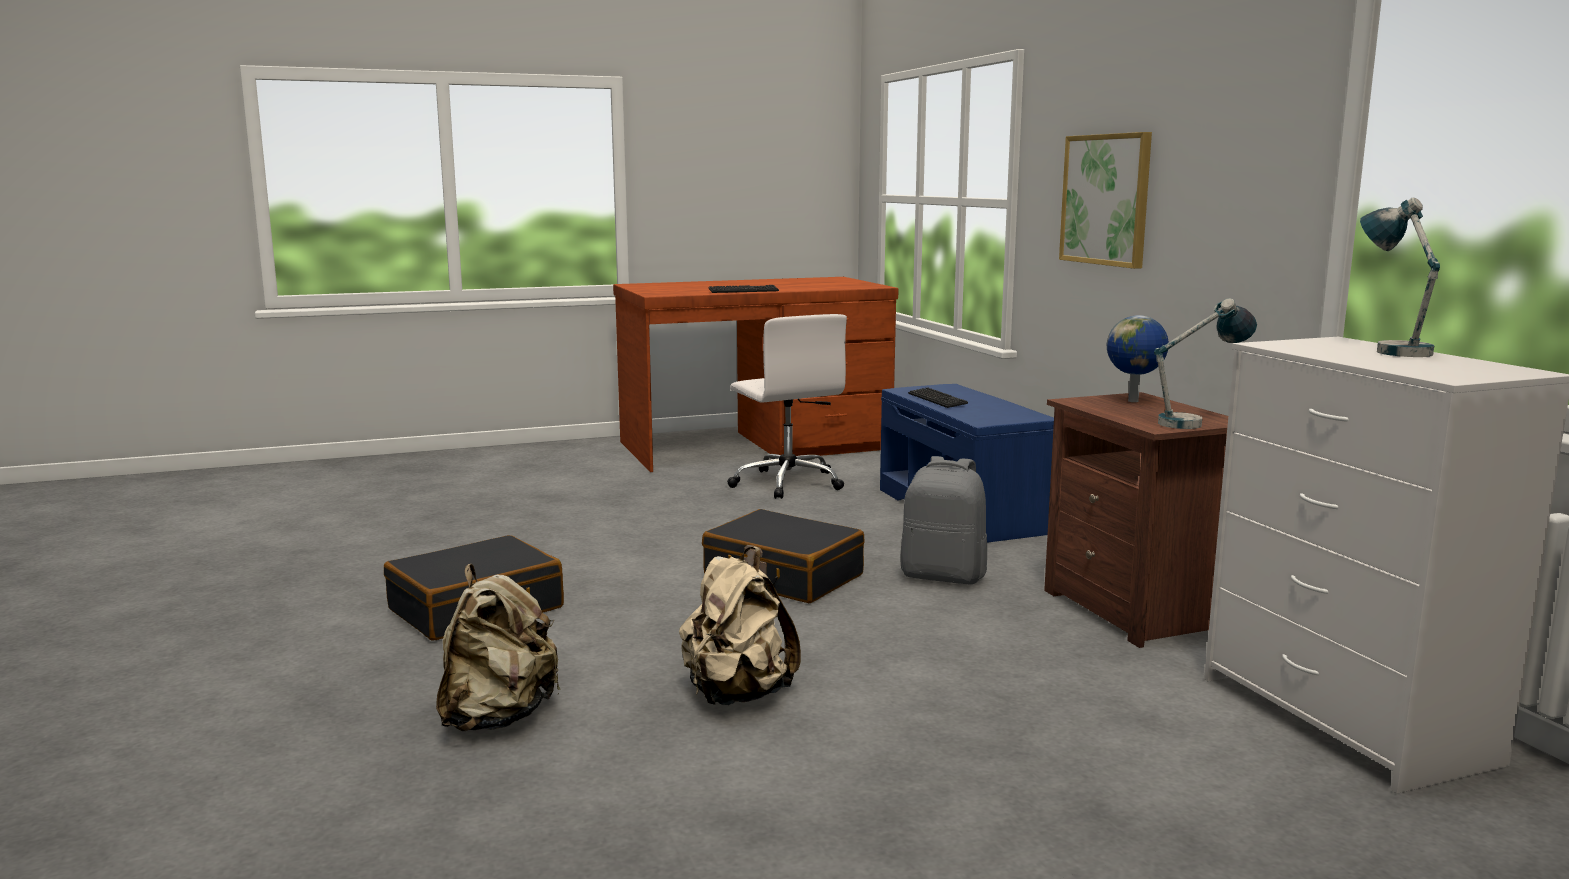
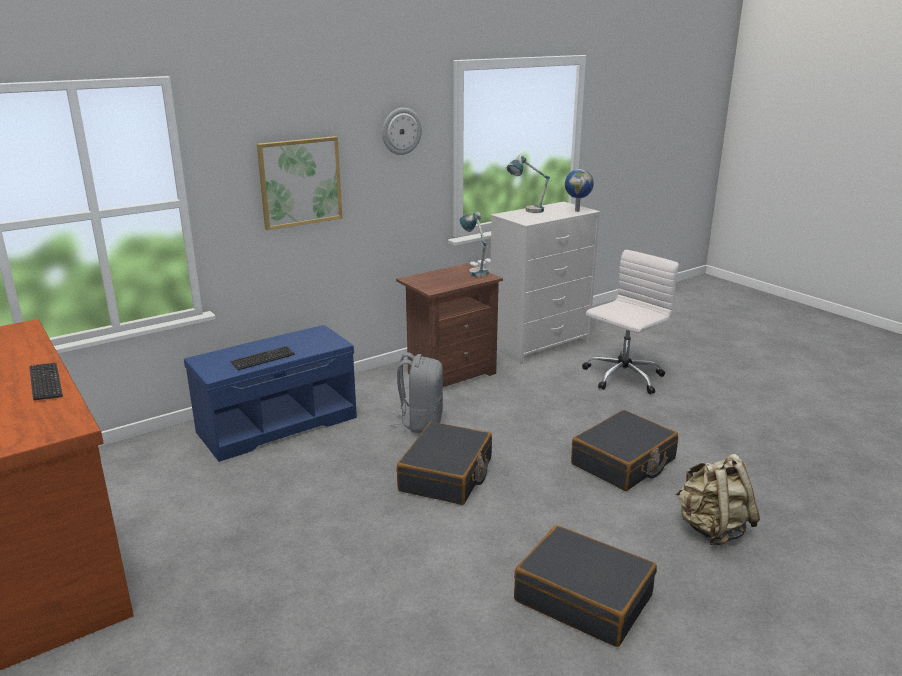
camera: 105 degrees left, 10 degrees up
(736, 695) = (623, 462): beige backpack -> black suitcase
(787, 483) = (192, 511): white office chair -> white office chair (622, 377)
(1134, 401) = (426, 279): globe -> globe (577, 210)
(1243, 129) = (401, 131): none -> wall clock

